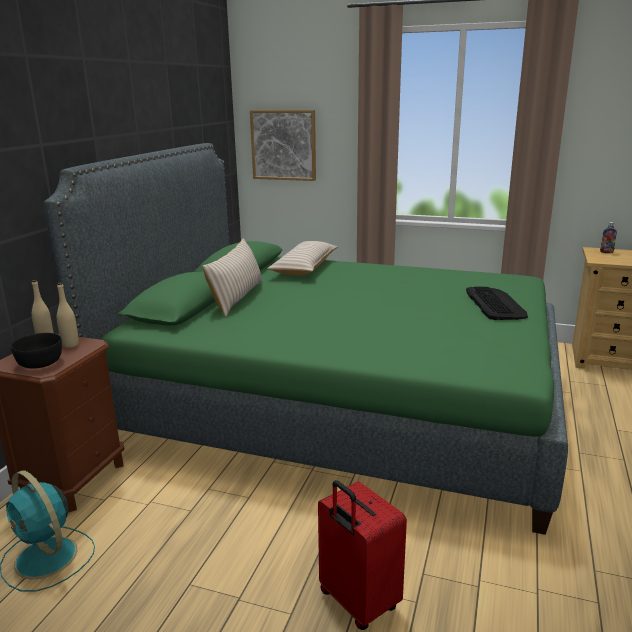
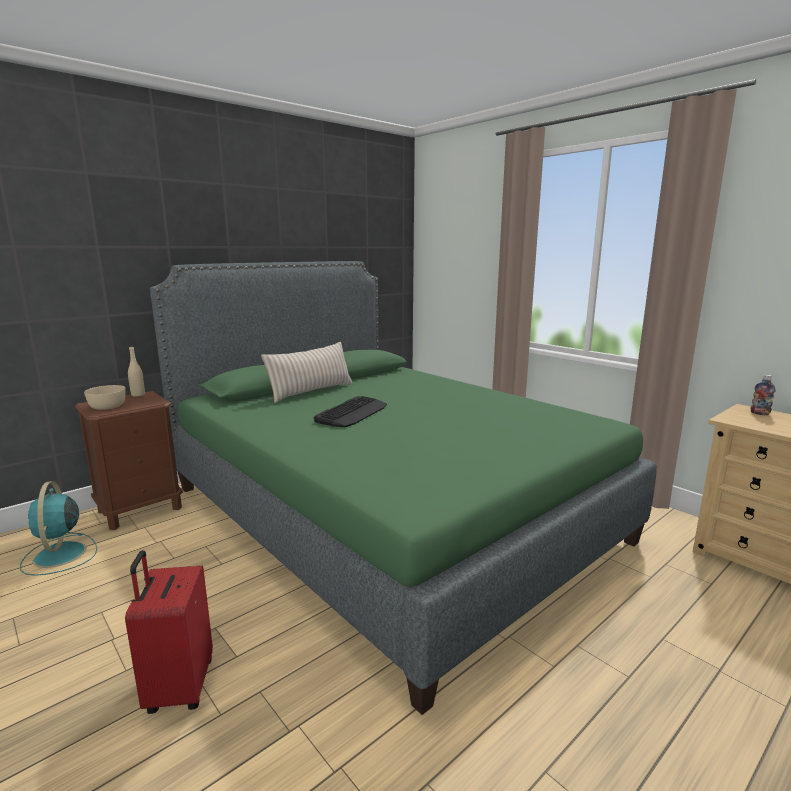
camera: 30 degrees right, 5 degrees down
(41, 362) = (108, 406): black bowl -> beige bowl
(70, 345) = (145, 400): beige bottle -> none
(283, 145) = (446, 269): picture -> none
(304, 267) = (408, 379): beige pillow -> none
(495, 304) = (524, 440): keyboard -> keyboard (352, 413)

